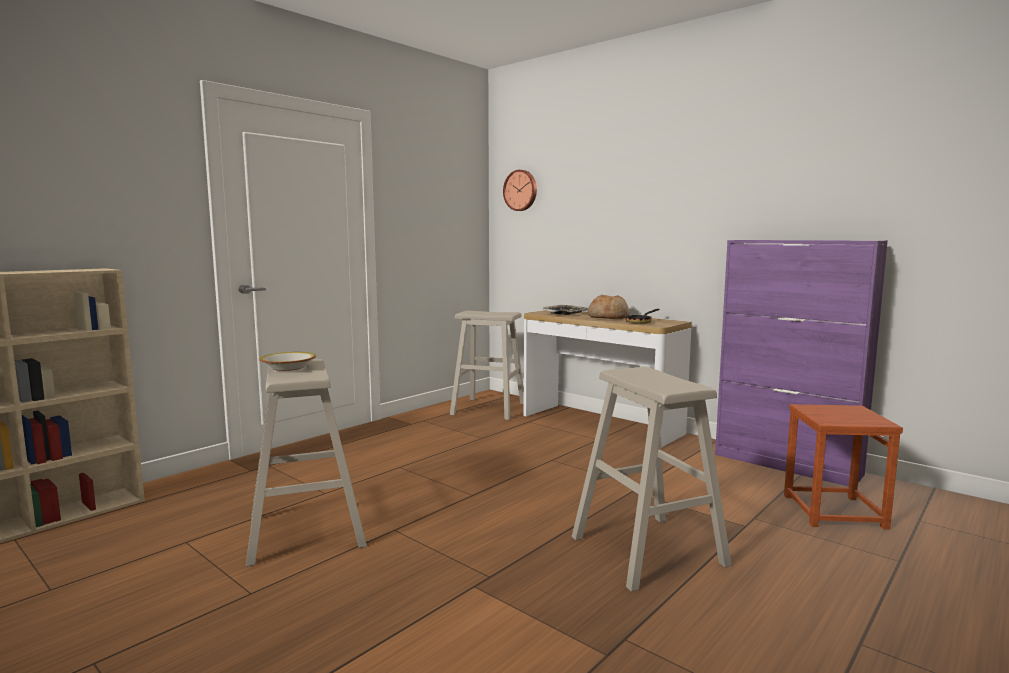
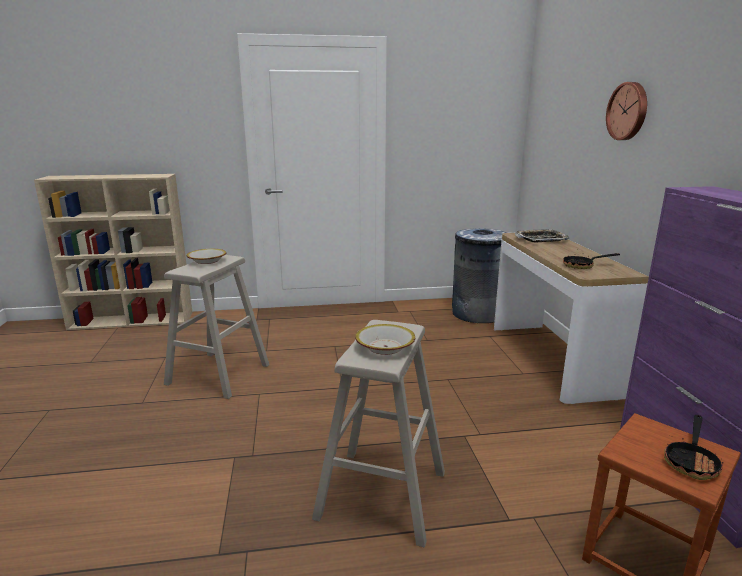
camera: 40 degrees right, 10 degrees up
(489, 408) = (477, 314): beige stool -> grey trash can
(521, 190) = (546, 103): wall clock -> wall clock (628, 111)
(608, 317) = (569, 252): bread -> none
(664, 380) = (385, 347): none -> bowl
(857, 415) = (691, 461): none -> frying pan

